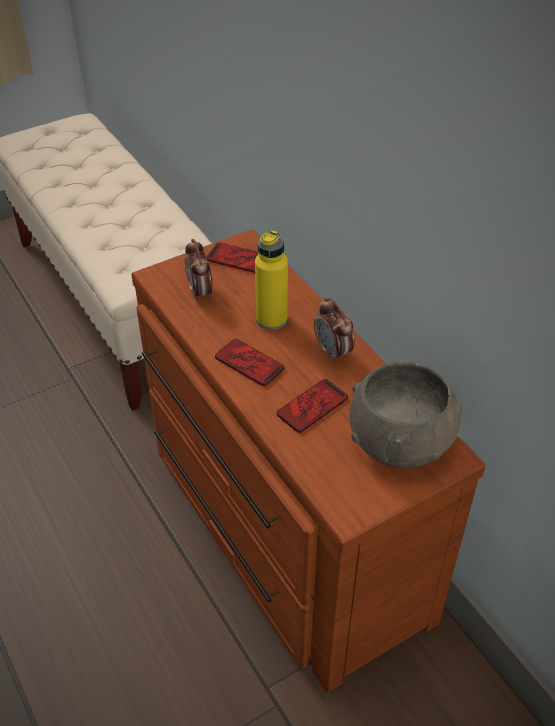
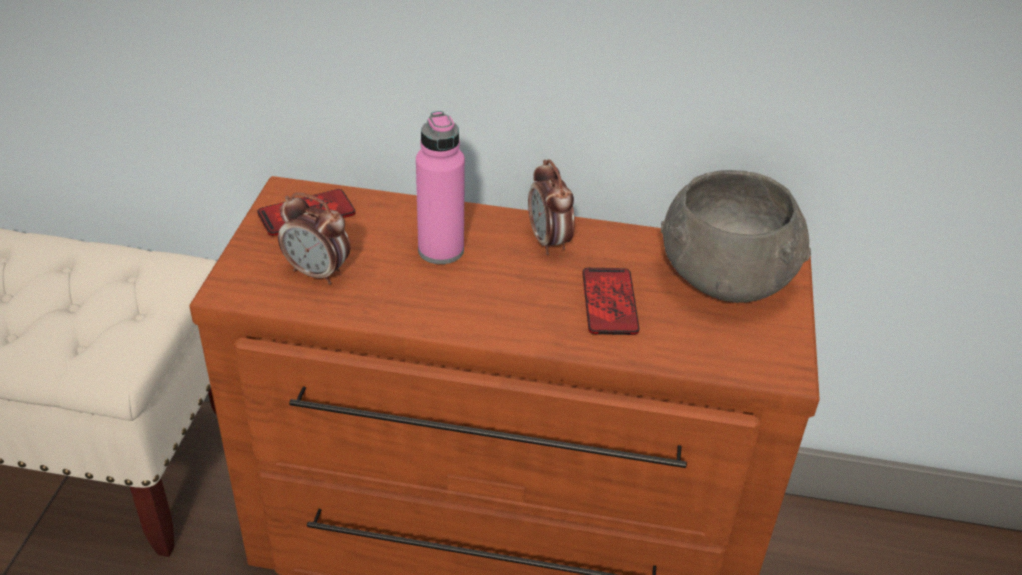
camera: 50 degrees left, 5 degrees down
(249, 363) = (486, 306): phone -> none
(271, 319) = (441, 250): yellow bottle -> pink bottle
(333, 352) = (549, 242): alarm clock -> alarm clock turned 60 degrees clockwise

